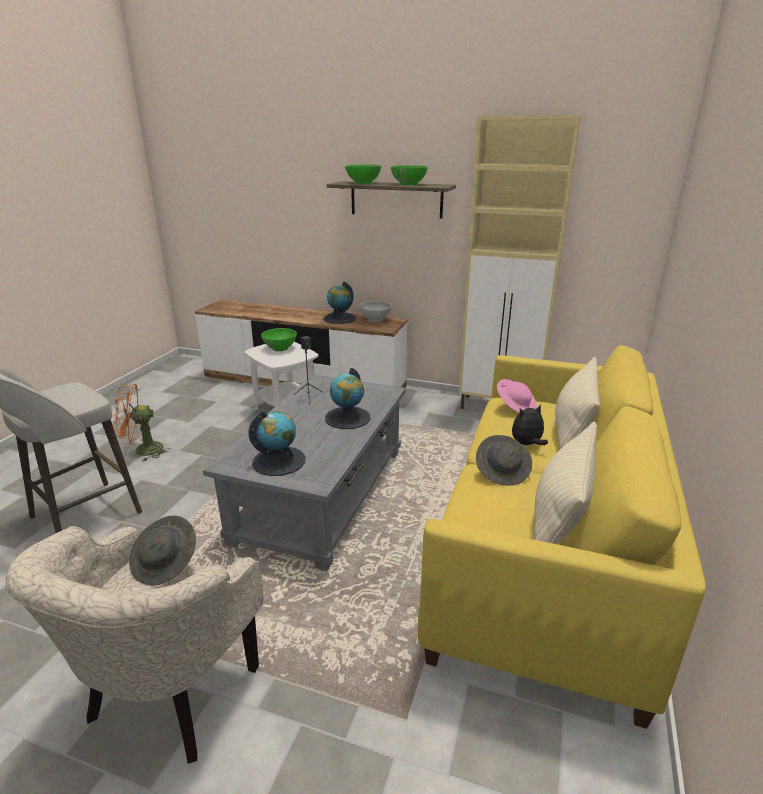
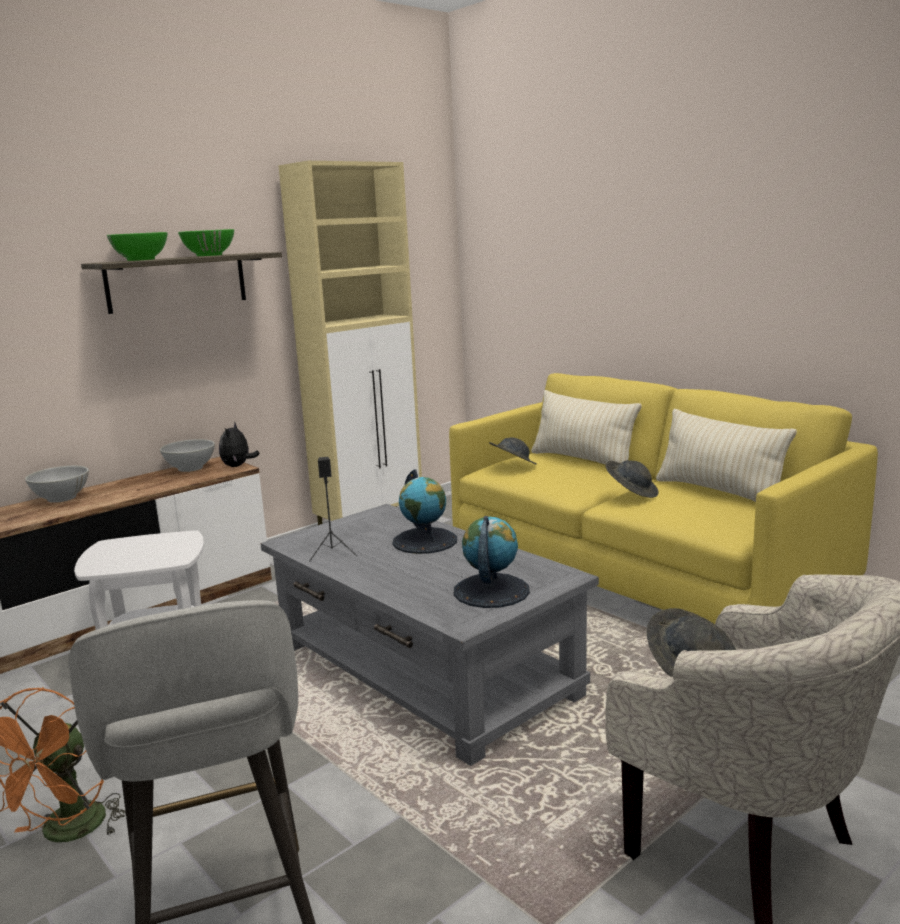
camera: 60 degrees left, 10 degrees down
(280, 348) = (123, 550): green bowl -> none
(306, 312) = (61, 498): none -> white bowl
(339, 318) = (140, 484): globe -> none
(515, 406) = (512, 465): pink hat -> grey hat
(527, 444) = (590, 477): plush toy -> plush toy (238, 466)

